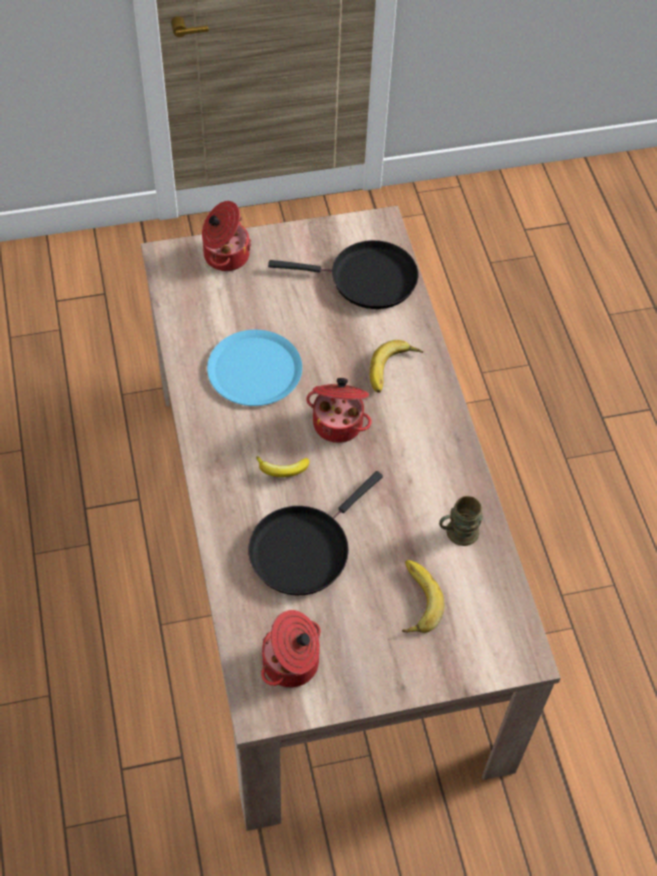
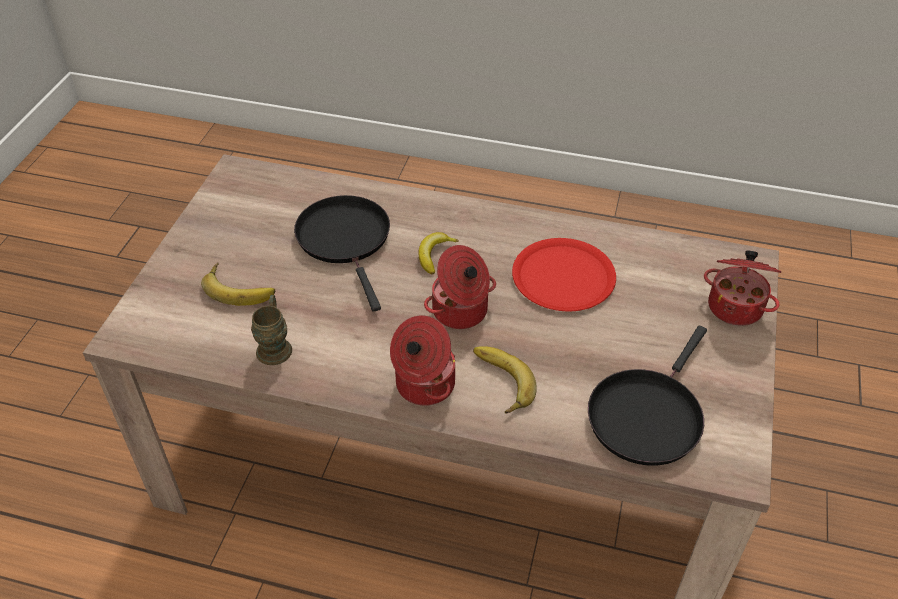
camera: 120 degrees right, 10 degrees down
(254, 369) = (563, 276): blue plate -> red plate
(292, 664) = (254, 198): cooking pot -> cooking pot (423, 385)

